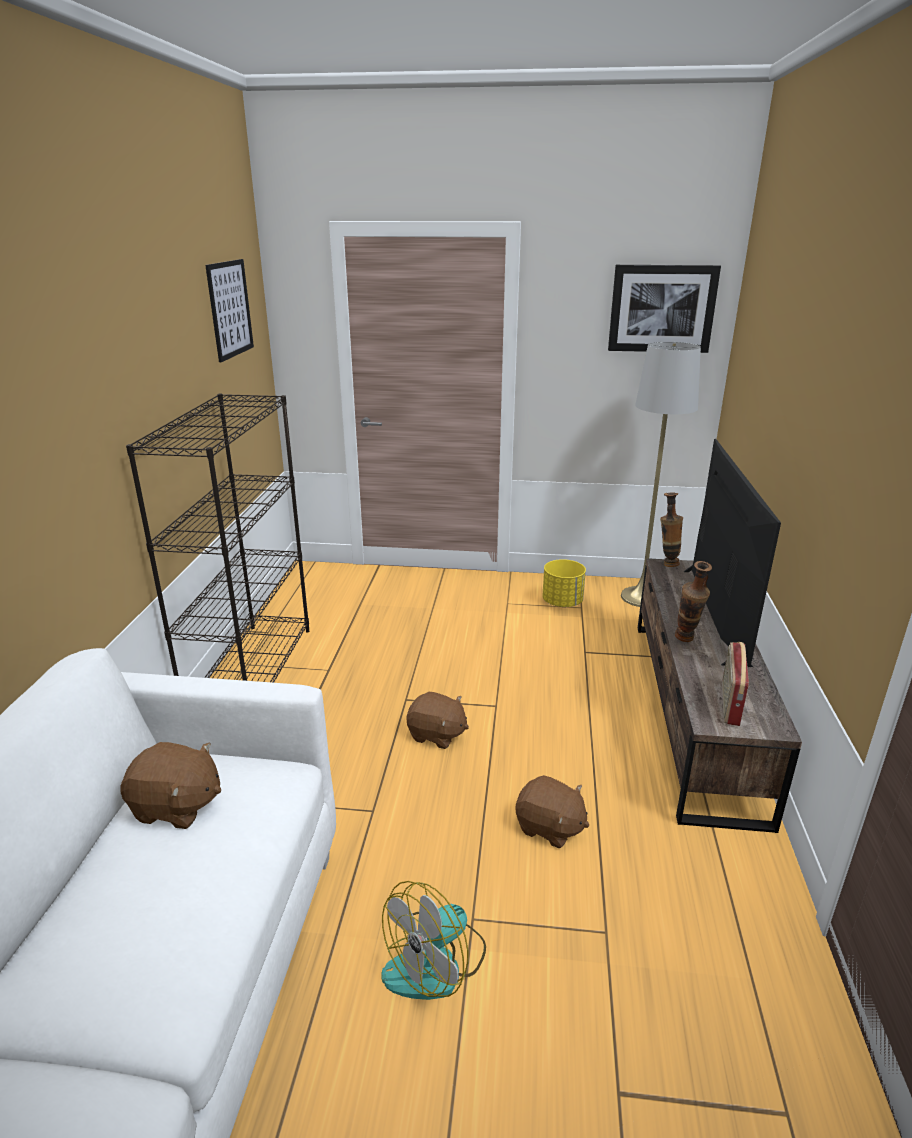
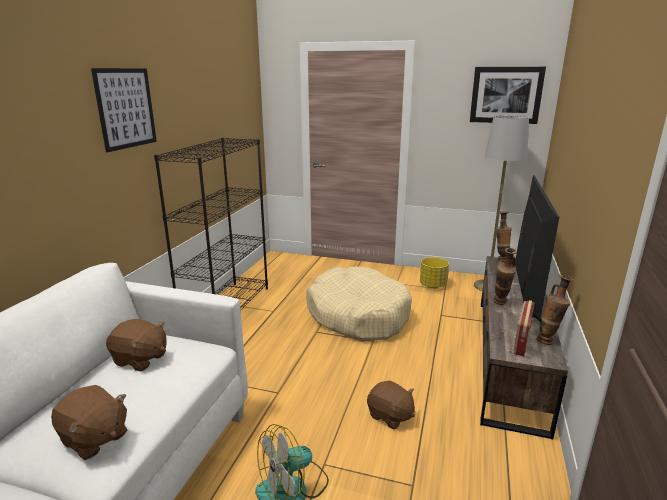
camera: 10 degrees right, 5 degrees down
(230, 309) = (235, 90): picture -> picture (126, 108)
(436, 735) = (330, 353): brown plush toy -> brown plush toy (94, 438)
(462, 664) = (358, 315): none -> beige dog bed
(765, 697) = (548, 341): none -> vase

